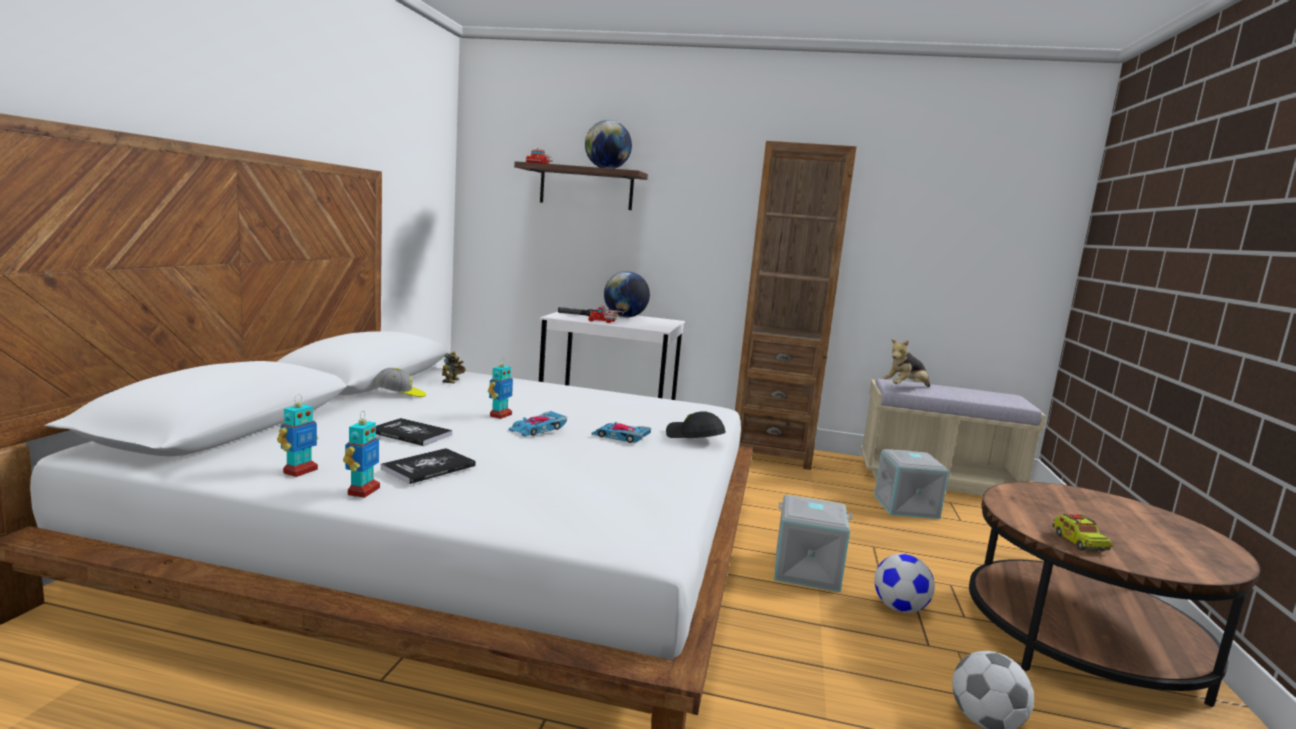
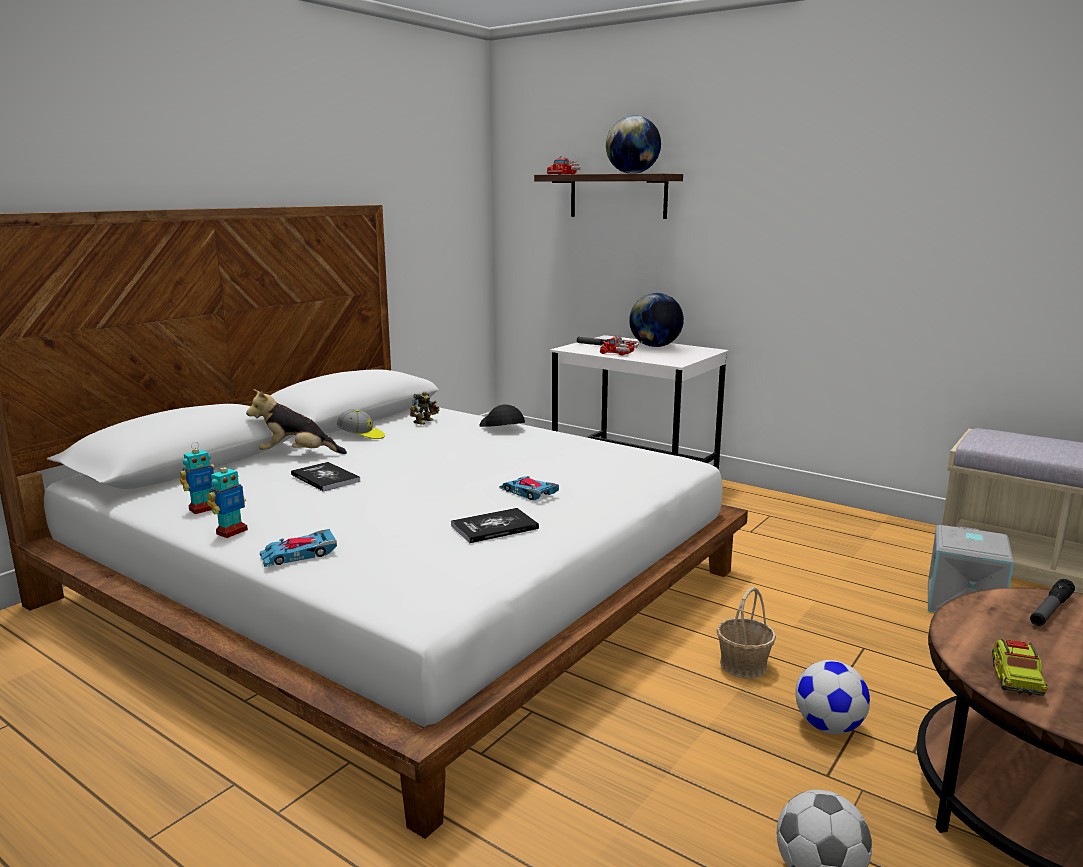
camera: 25 degrees right, 5 degrees up
(428, 467) = (304, 513): book -> book (494, 527)
(500, 415) = (428, 462): toy robot -> none
(537, 429) = (449, 479): toy car -> toy car (298, 554)
(694, 437) = (611, 498): black cap -> black cap (501, 427)
(771, 453) = (825, 517): brown bookcase -> none
(806, 571) = (743, 665): grey storage box -> basket
(905, 388) = (995, 443): plush toy -> plush toy (297, 455)
(1042, 495) = (1050, 610): none -> flashlight

